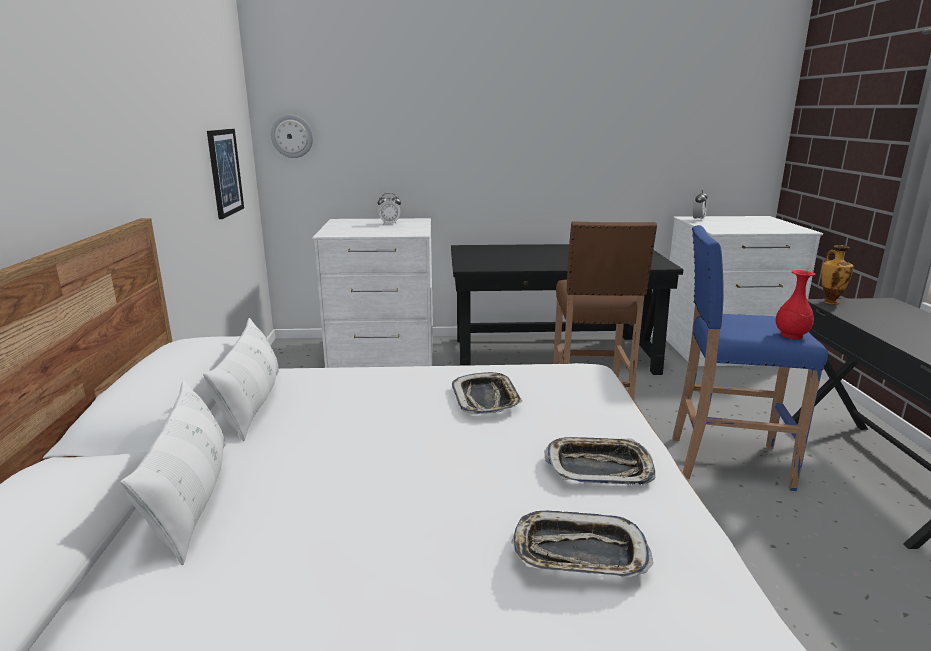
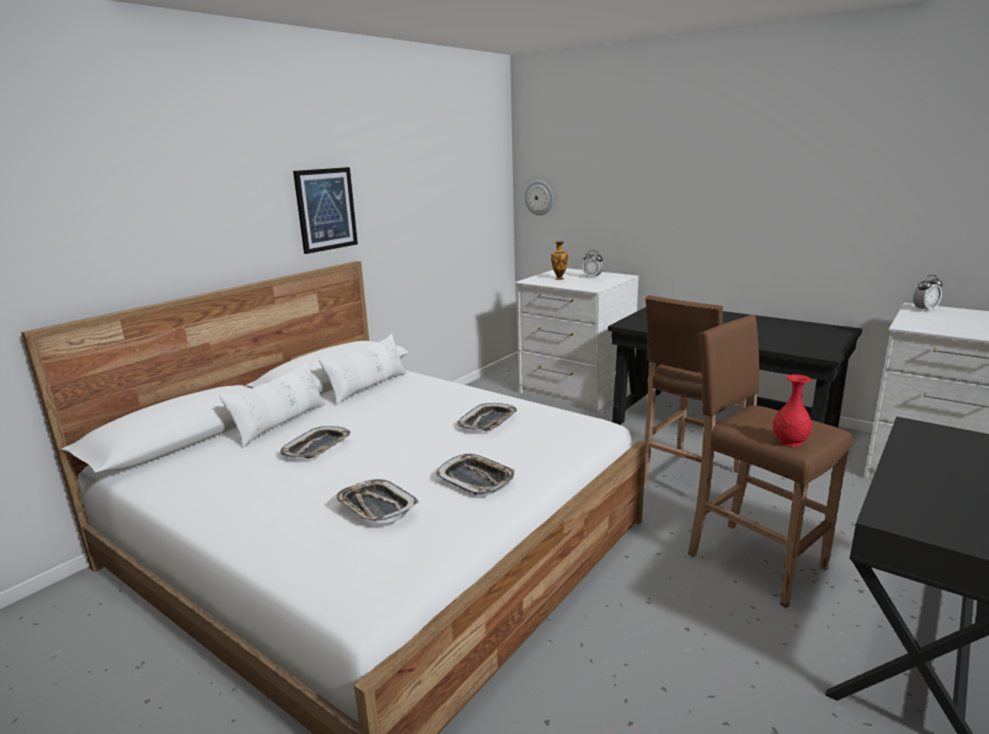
camera: 40 degrees right, 0 degrees up
(224, 172) = (466, 227): picture -> picture (326, 209)
(329, 510) = (317, 447): none -> tray
(726, 461) = (753, 560): blue stool -> brown stool
(830, 302) = (922, 426): vase -> vase (559, 278)

